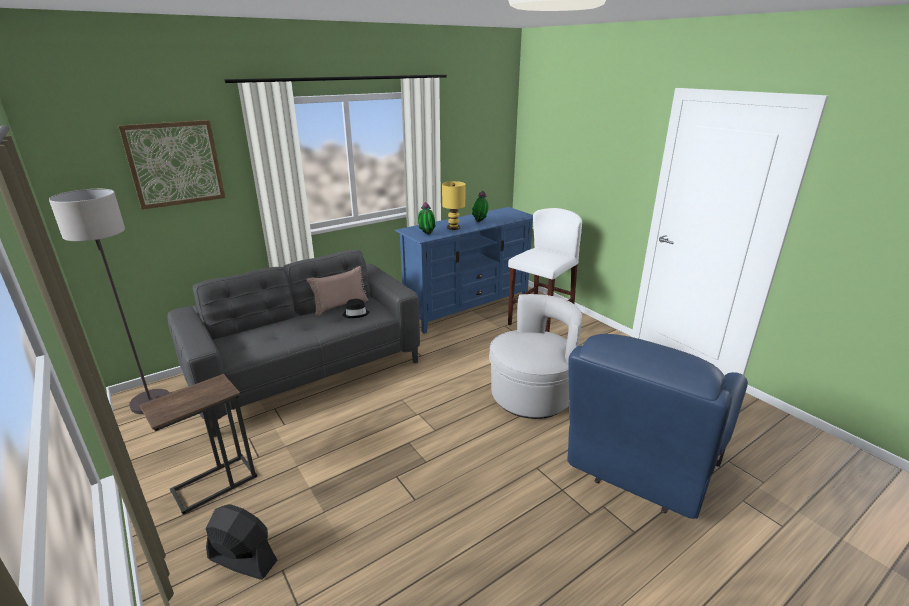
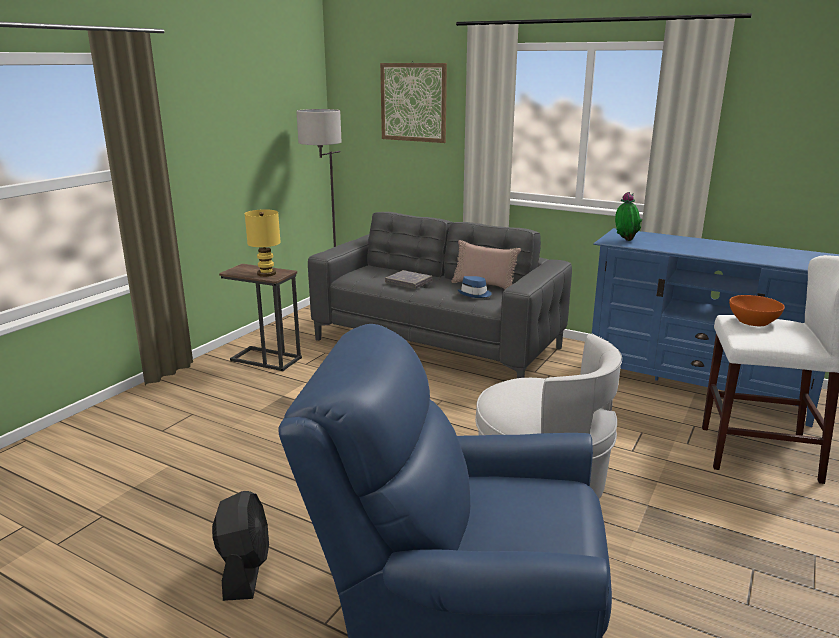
camera: 65 degrees right, 5 degrees down
(242, 560) = (197, 396): black fan -> black fan (245, 569)
(293, 332) = (408, 282): none -> grey book
(356, 314) = (475, 294): black hat -> blue hat
(453, 227) = (679, 245): yellow table lamp -> yellow table lamp (267, 273)
(480, 222) = (736, 252): potted plant -> none
(532, 255) = (753, 321): none -> orange bowl

